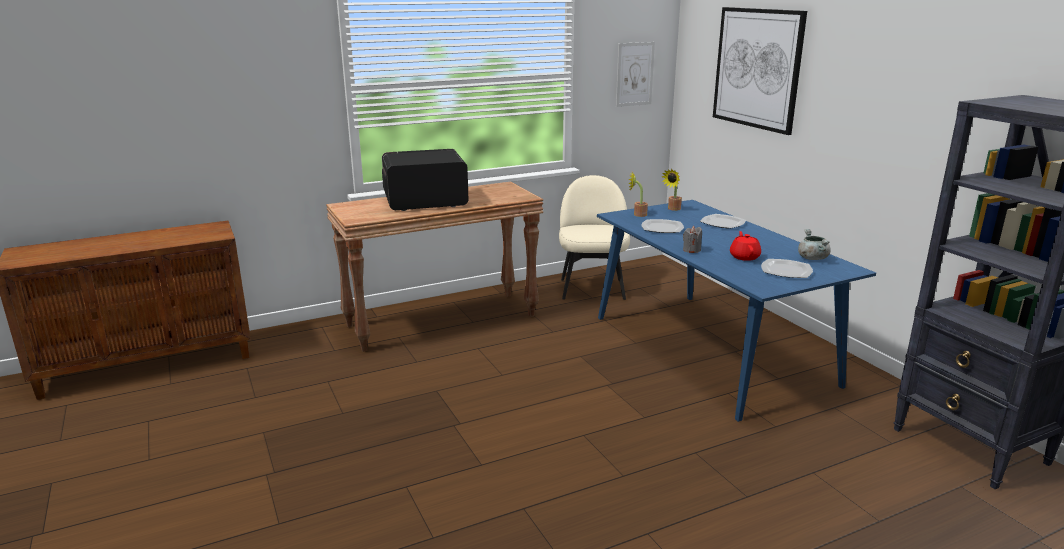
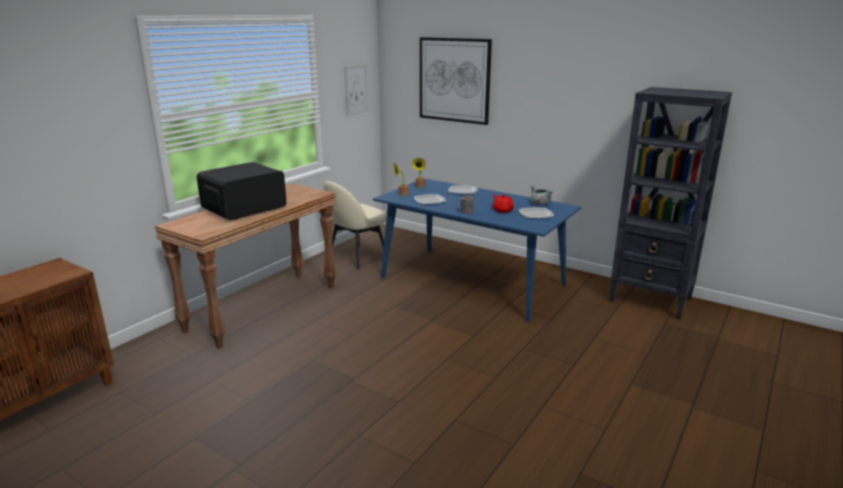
camera: 30 degrees left, 0 degrees up
(592, 288) = (356, 257): beige chair -> beige chair turned 105 degrees counterclockwise

